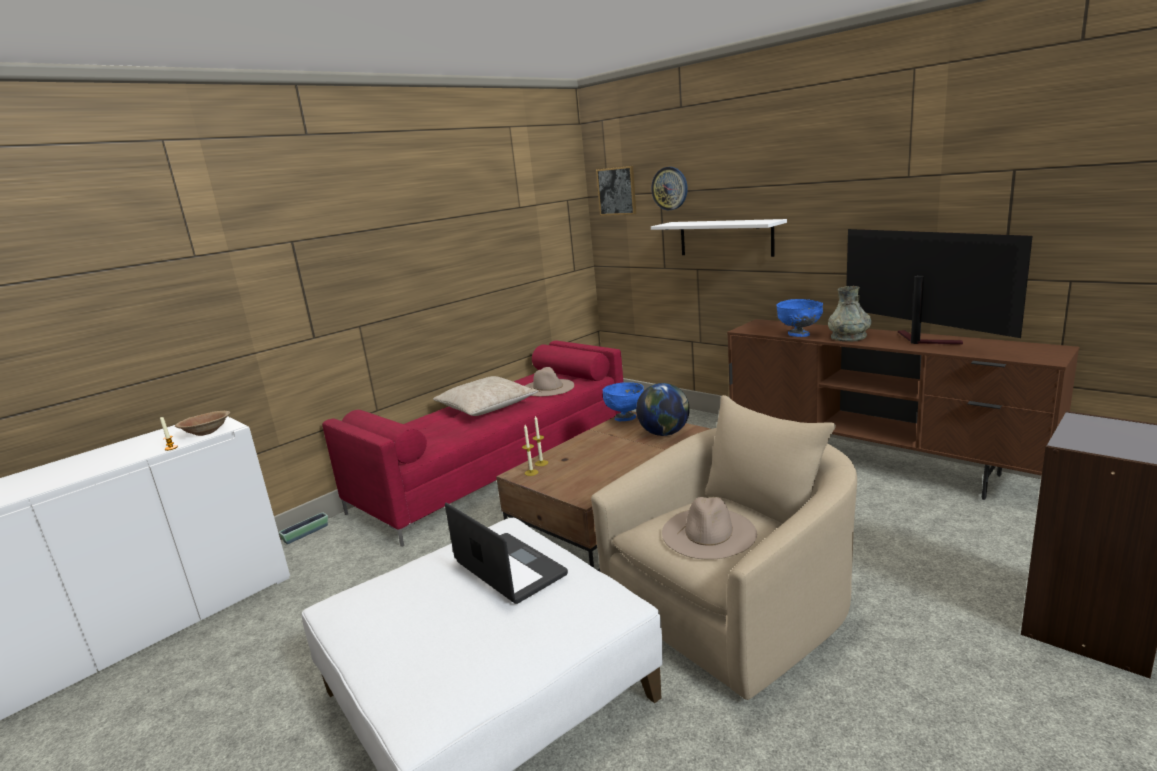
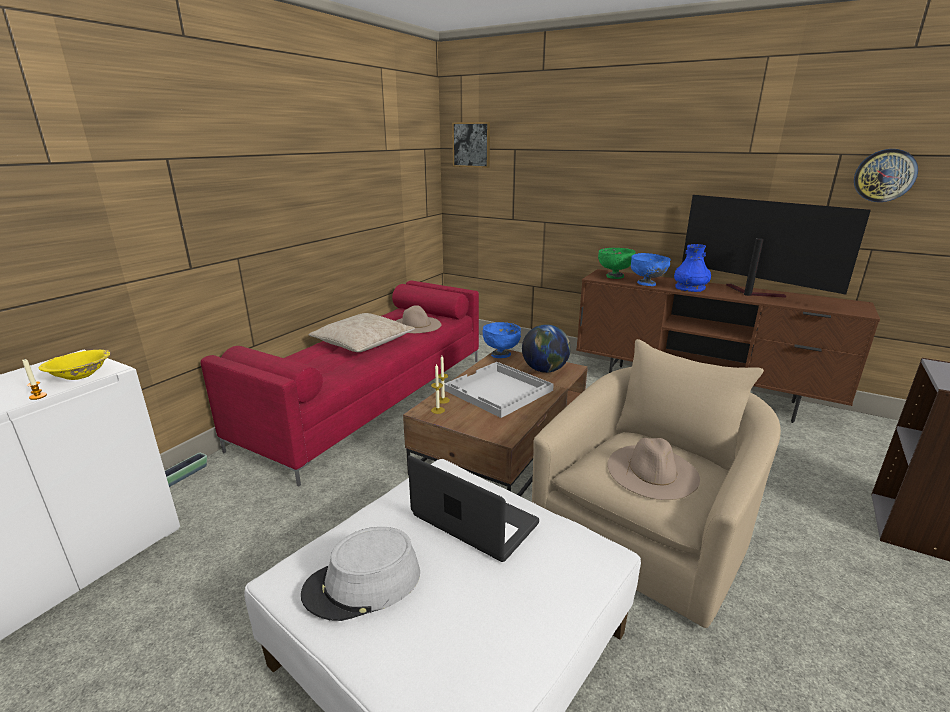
camera: 15 degrees left, 5 degrees up
(206, 432) = (80, 375): brown bowl -> yellow bowl
(389, 613) = (363, 584): none -> grey hat
(602, 454) = (498, 391): none -> white tray
(670, 188) = (525, 146): wall clock -> wall clock (884, 175)
(725, 238) = (575, 195): white shelf -> none
(767, 327) = (614, 276): none -> green bowl
(848, 337) = (690, 288): grey vase -> blue vase

